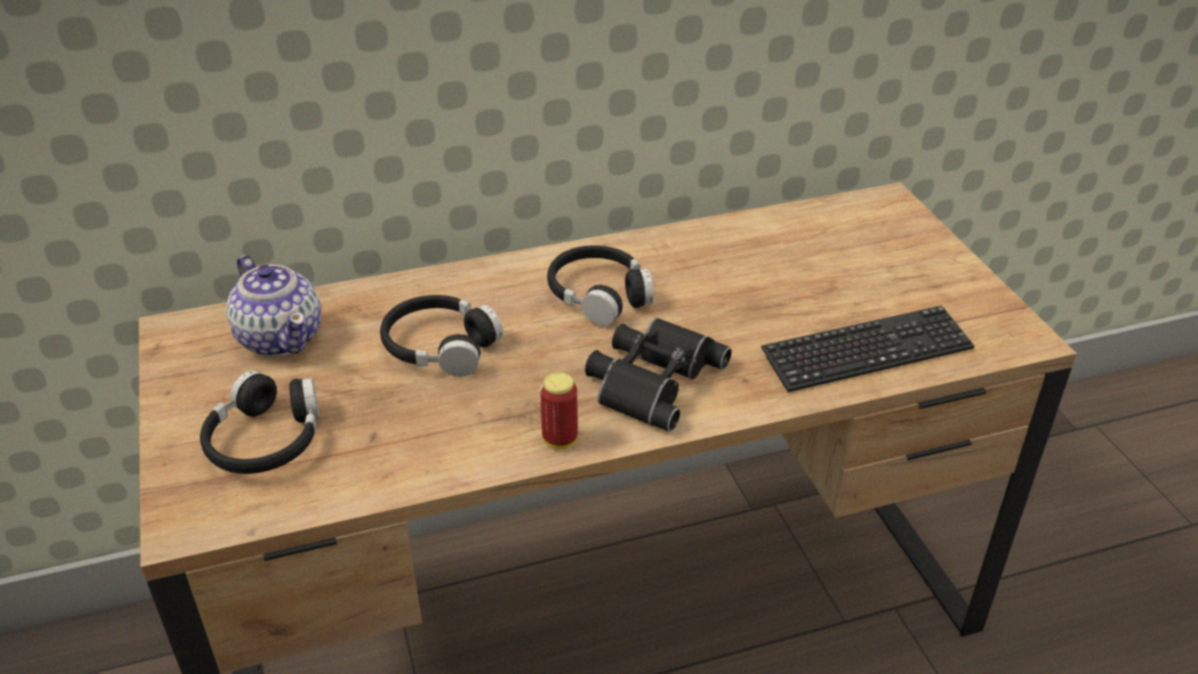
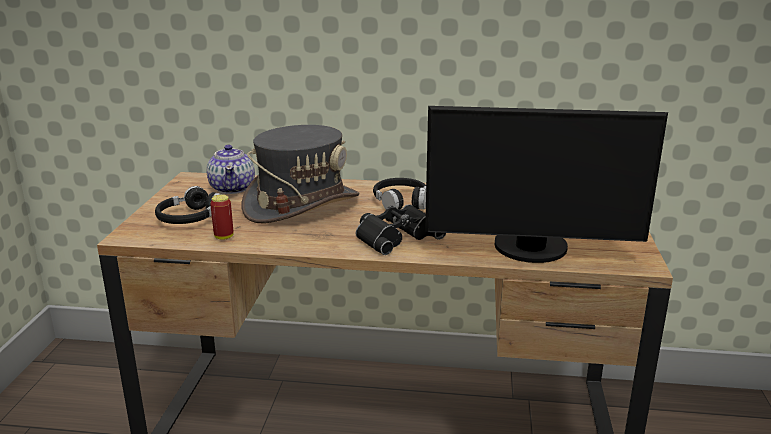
camera: 25 degrees right, 15 degrees down
(440, 347) = (301, 204): black headphones -> grey hat
(560, 440) = (324, 246): can -> can (224, 237)
(867, 352) = (531, 250): keyboard -> monitor

